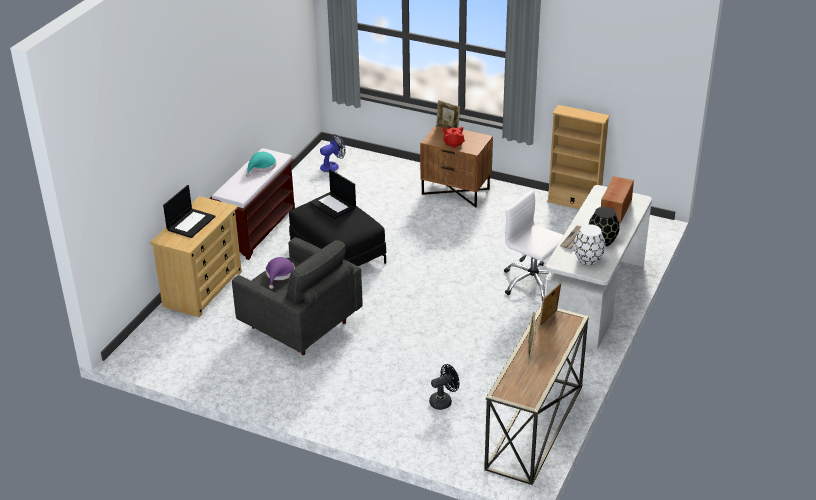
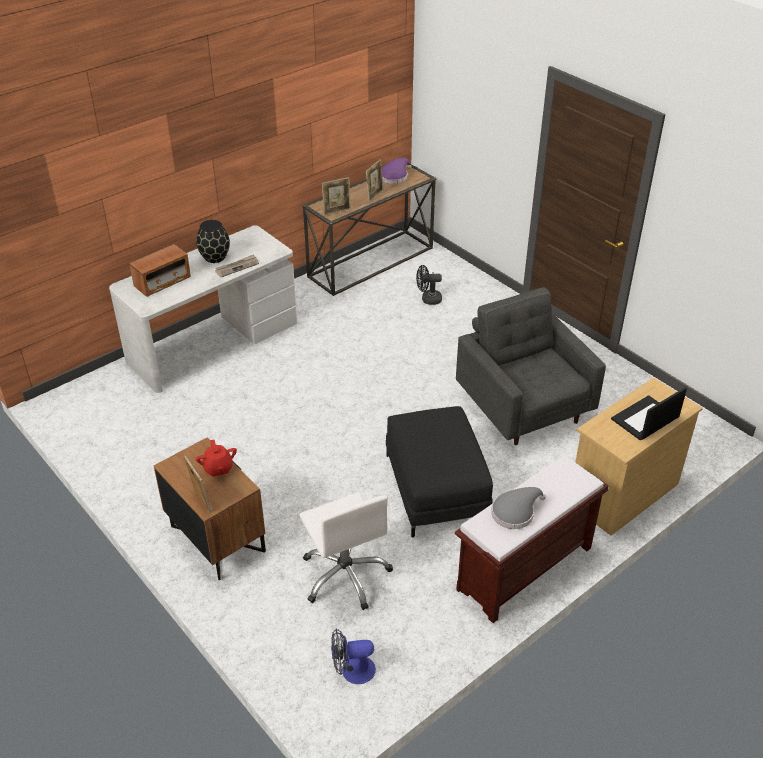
camera: 155 degrees left, 5 degrees up
(261, 167) = (515, 512): turquoise hat -> grey hat
(279, 274) = (544, 381): purple hat -> purple hat (395, 177)
(333, 205) = (434, 457): laptop -> none
(532, 283) = (253, 377): white office chair -> white office chair (346, 575)
(574, 203) = (98, 463): beige bookcase -> none
(588, 259) = (247, 245): white vase -> none

